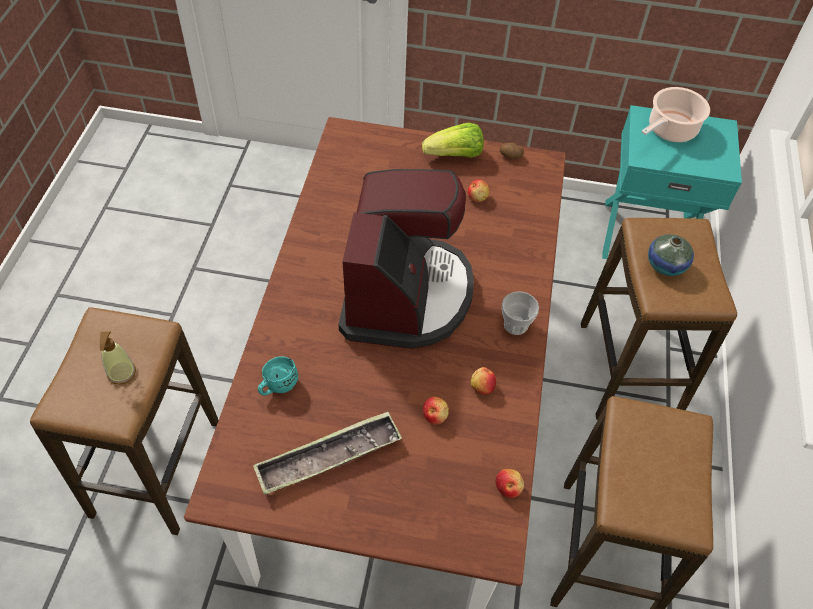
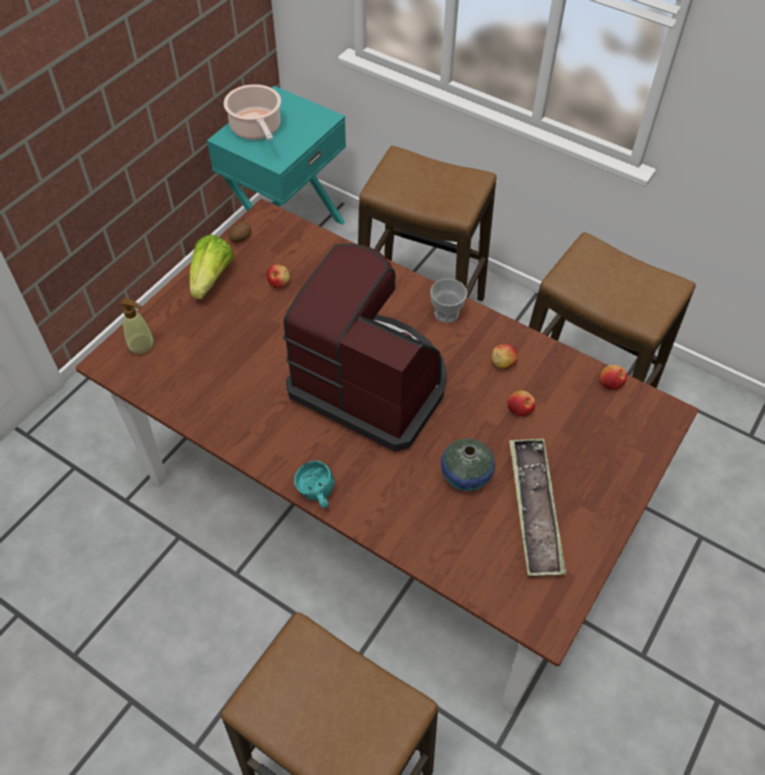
camera: 65 degrees left, 0 degrees up
(121, 373) = (341, 693): soap dispenser -> soap dispenser (141, 345)
(277, 385) = (433, 530): turquoise mug -> turquoise mug (316, 495)
(665, 265) = (426, 192): vase -> vase (465, 475)

